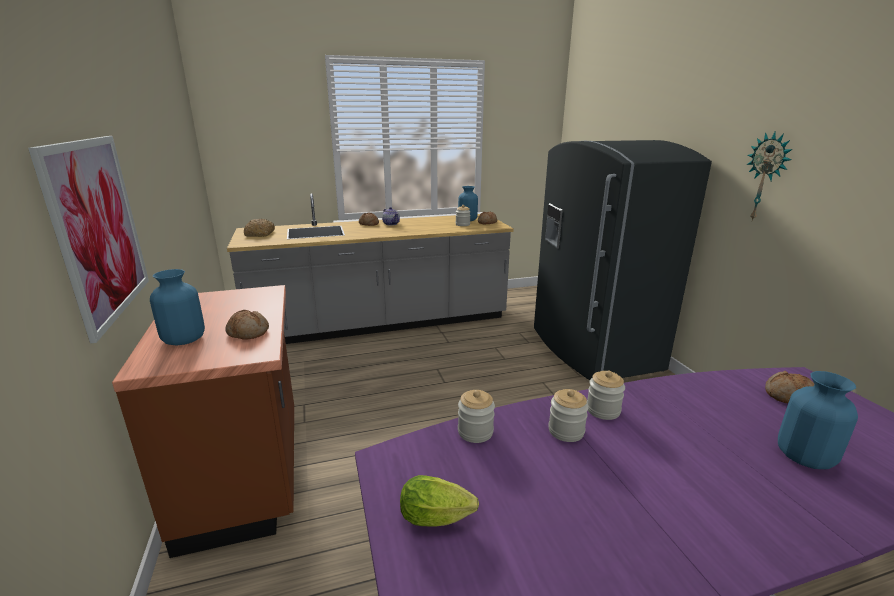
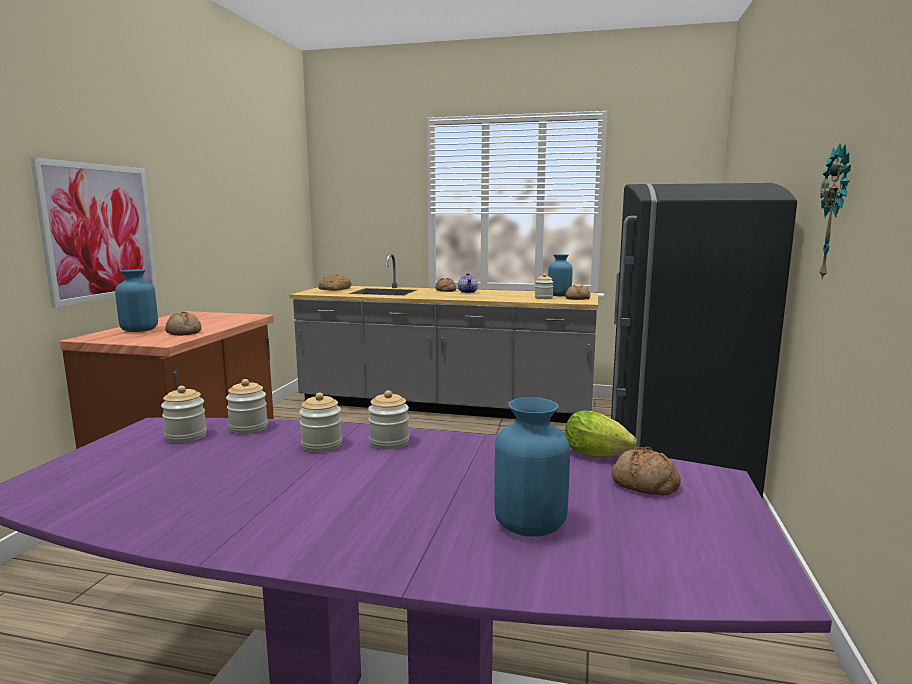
camera: 30 degrees right, 10 degrees down
(439, 518) = (119, 459): lettuce -> lettuce (599, 456)
(442, 463) = (186, 436): none -> jar

